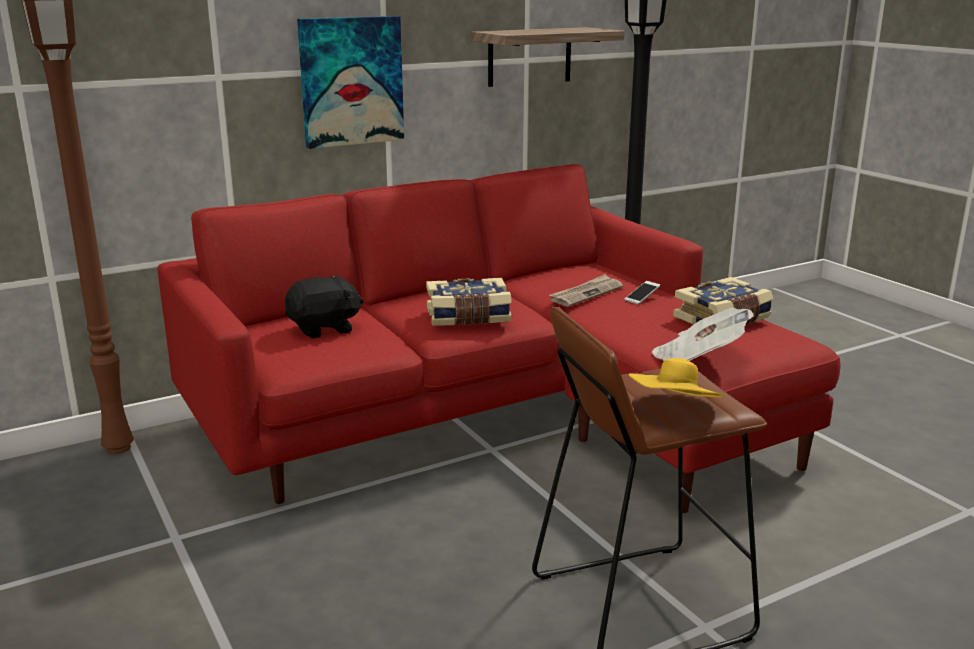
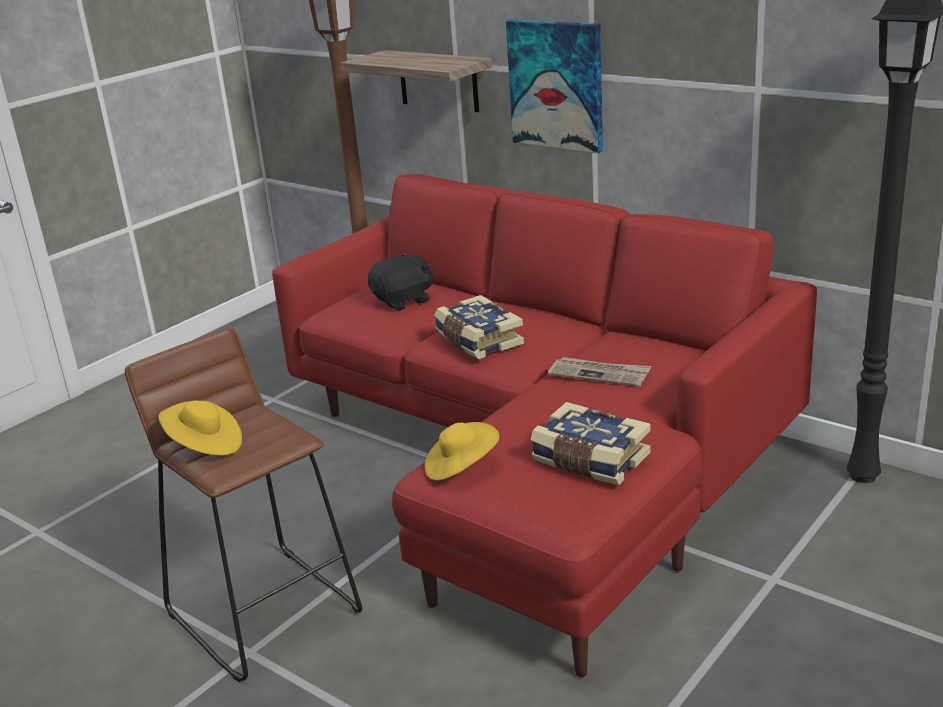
camera: 70 degrees right, 5 degrees up
(324, 329) = (403, 301): black plush toy -> black plush toy turned 75 degrees counterclockwise
(529, 56) = (757, 86): shelf -> shelf (438, 81)
(642, 298) = (616, 404): phone -> none
(698, 359) = (461, 467): newspaper -> yellow hat

